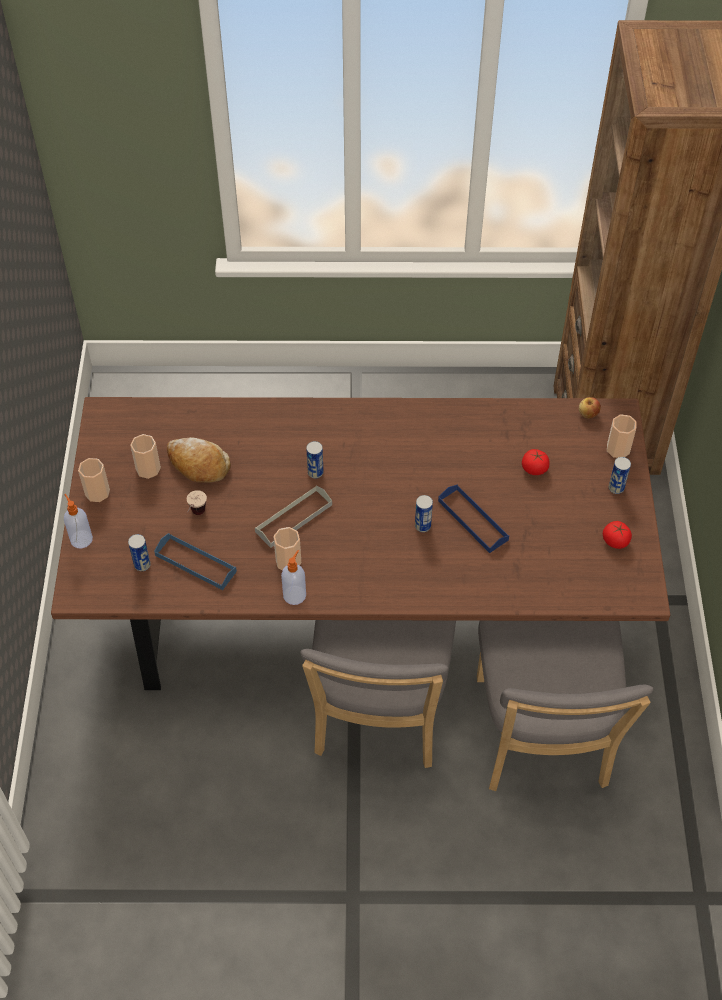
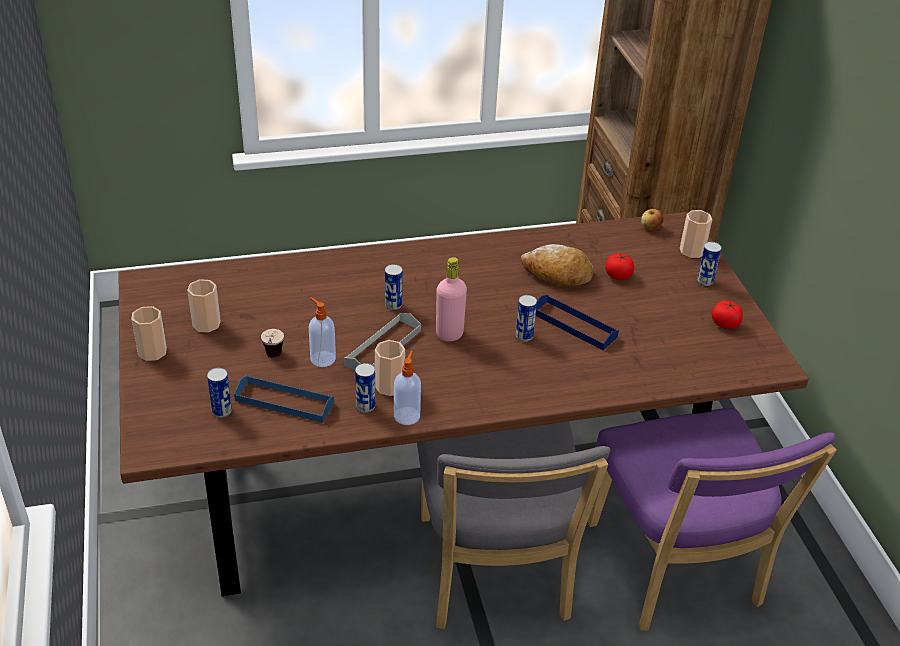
camera: 15 degrees left, 15 degrees down
(81, 538) = (142, 396): soap dispenser -> soap dispenser (322, 358)
(198, 464) = (263, 313): bread -> bread (557, 274)
(262, 579) = (365, 406): none -> can
(356, 513) = (449, 334): none -> pink bottle
(541, 739) = (676, 571): grey chair -> purple chair

